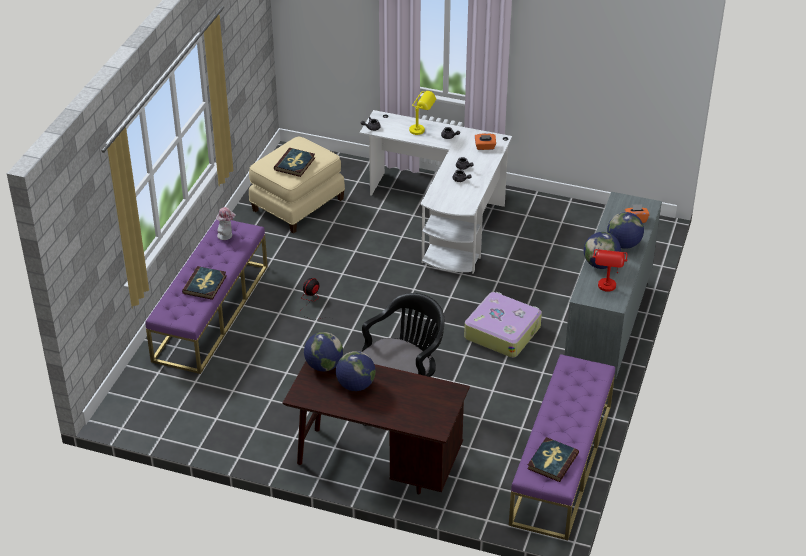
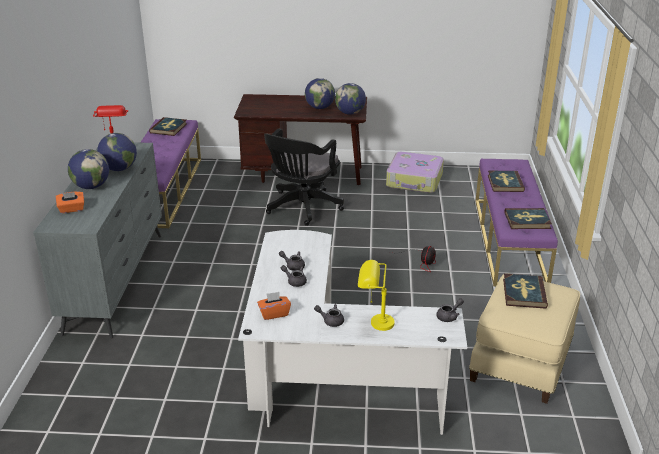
camera: 165 degrees right, 10 degrees down
(227, 235) = (527, 220): hat -> book
(502, 332) = (224, 266): suitcase -> suitcase (414, 181)

